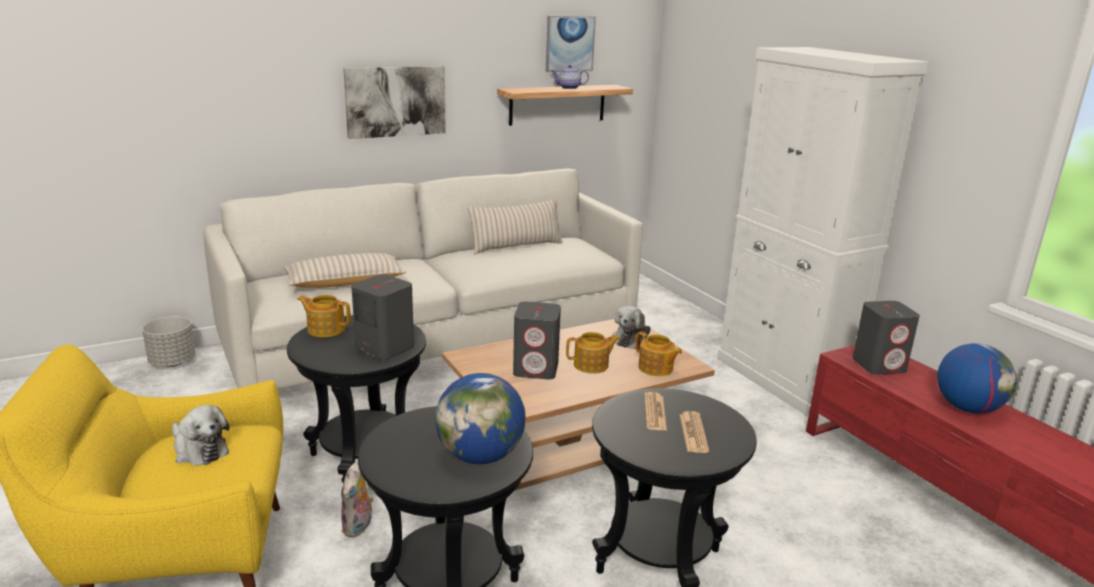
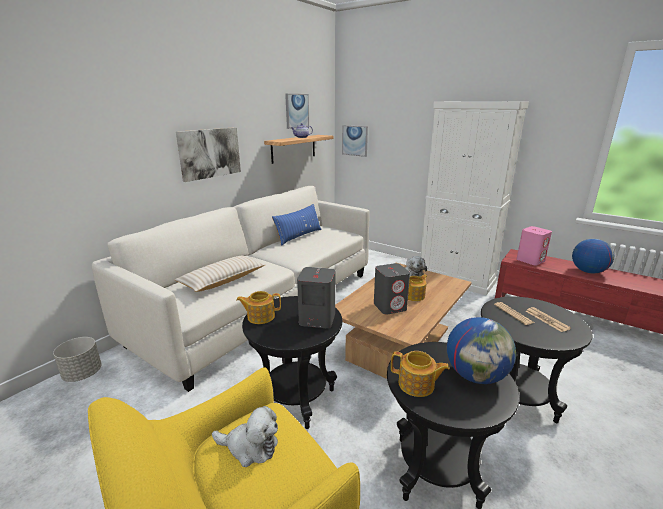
camera: 25 degrees left, 0 degrees up
(358, 527) = (339, 451): plush toy -> none
(516, 246) = (299, 236): beige pillow -> blue pillow
(656, 368) = (446, 288): teapot -> teapot (417, 385)
(680, 100) = (355, 140): none -> picture
(879, 365) = (530, 260): grey speaker -> pink speaker

